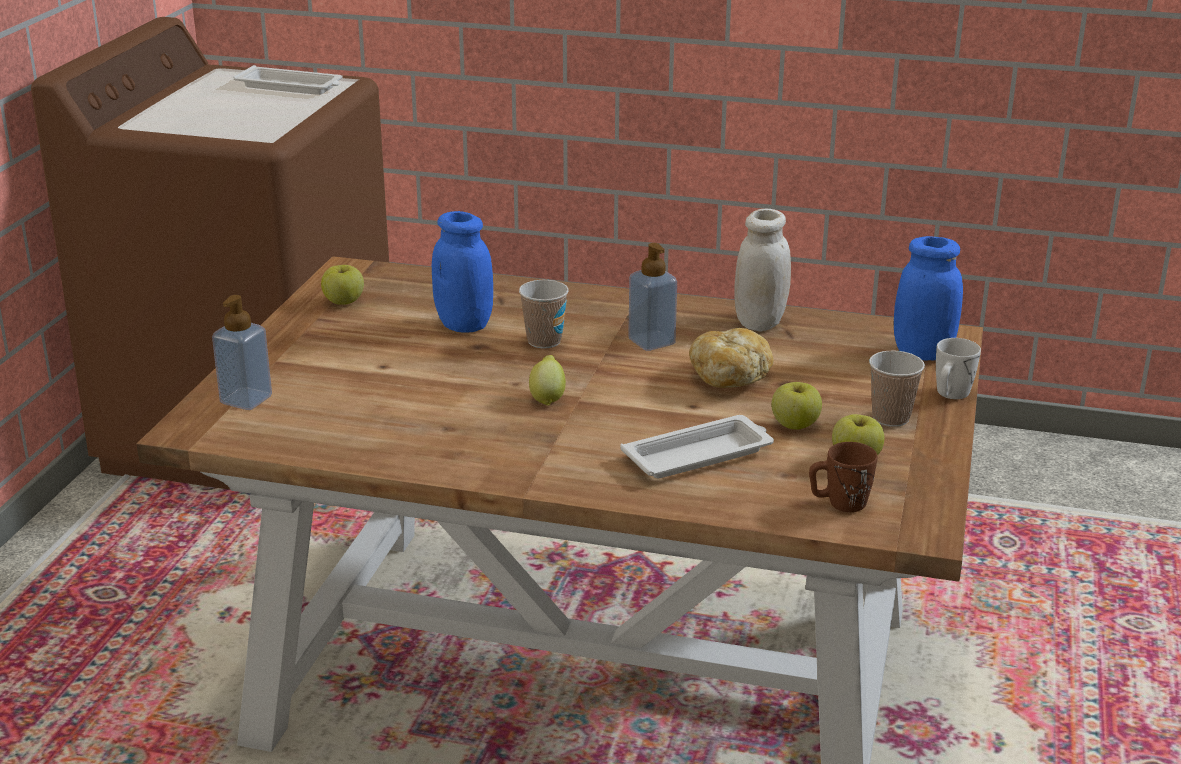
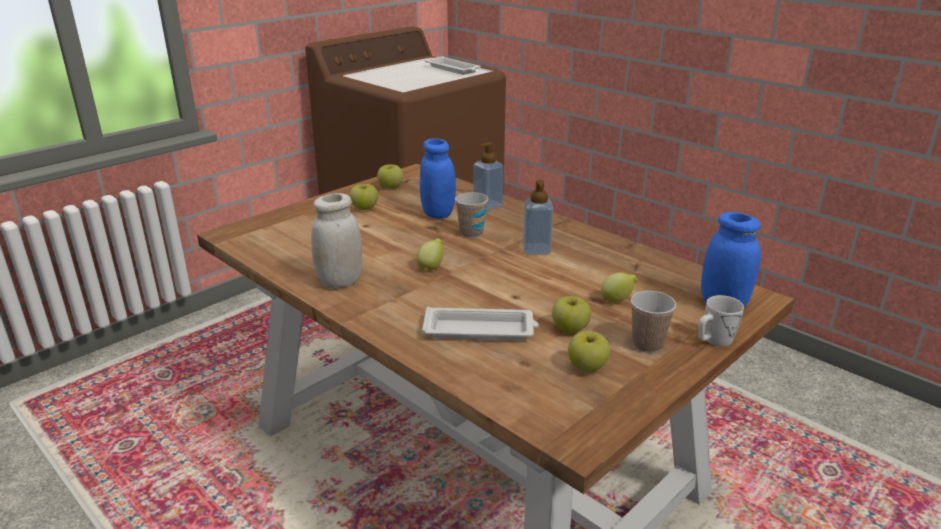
camera: 30 degrees right, 0 degrees up
(246, 400) = (275, 225): soap dispenser -> soap dispenser (488, 205)
(347, 342) = (364, 208): none -> apple
(730, 377) = (562, 284): bread -> none
(760, 322) = (623, 255): white jar -> white jar (340, 281)
(810, 378) = (617, 300): none -> lemon
(839, 503) = (538, 396): brown mug -> none

